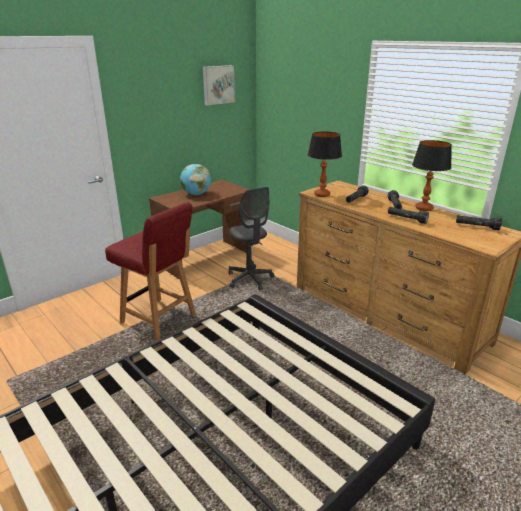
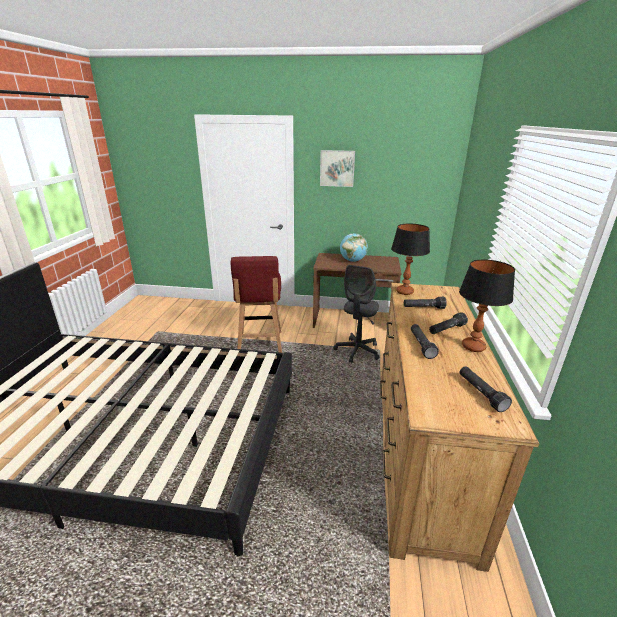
camera: 50 degrees right, 0 degrees up
(218, 85) = (411, 165): picture -> picture (337, 168)

